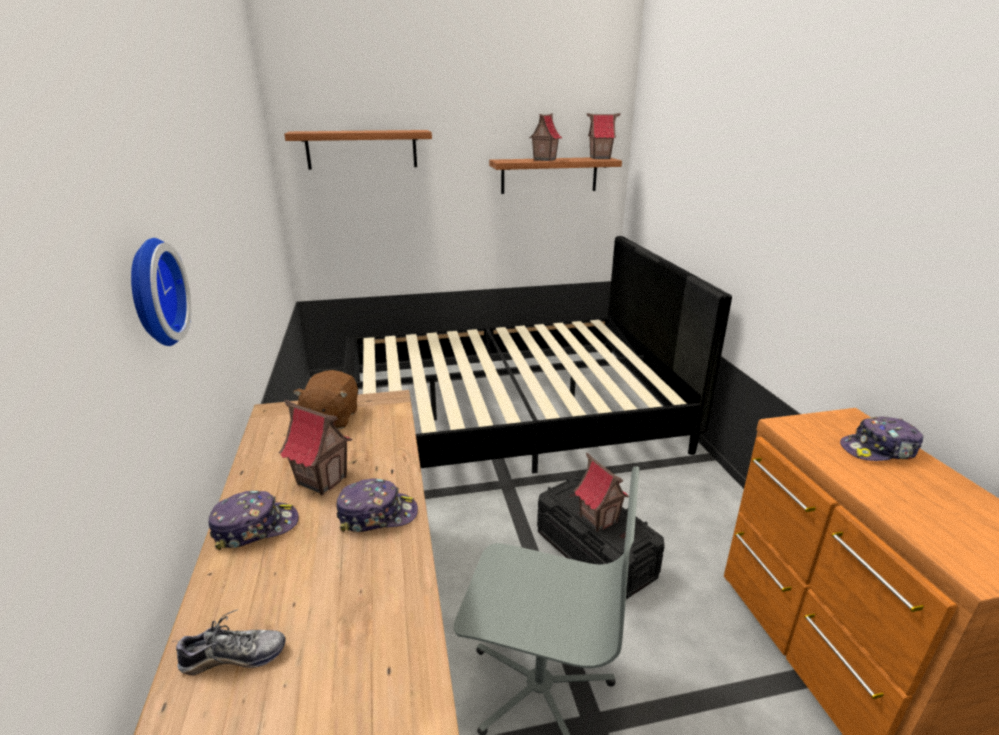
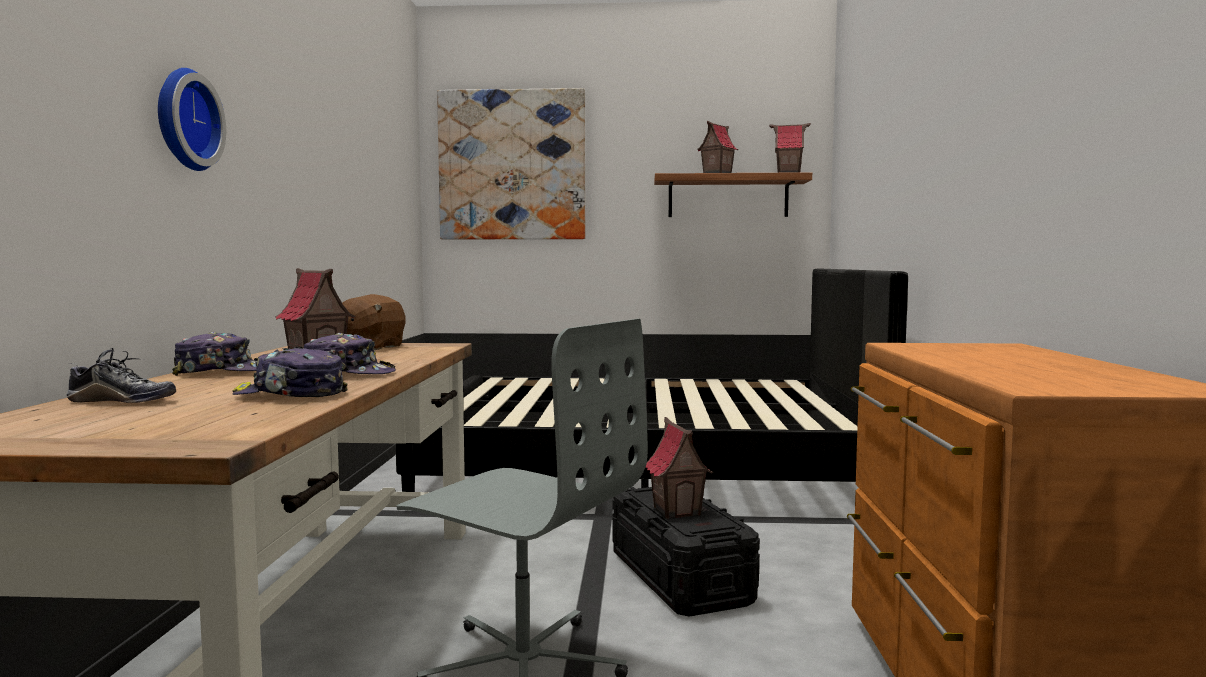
camera: 15 degrees right, 20 degrees down
(362, 149) = (512, 165): shelf -> picture
(879, 450) = (1012, 354): cap -> cap (290, 395)

